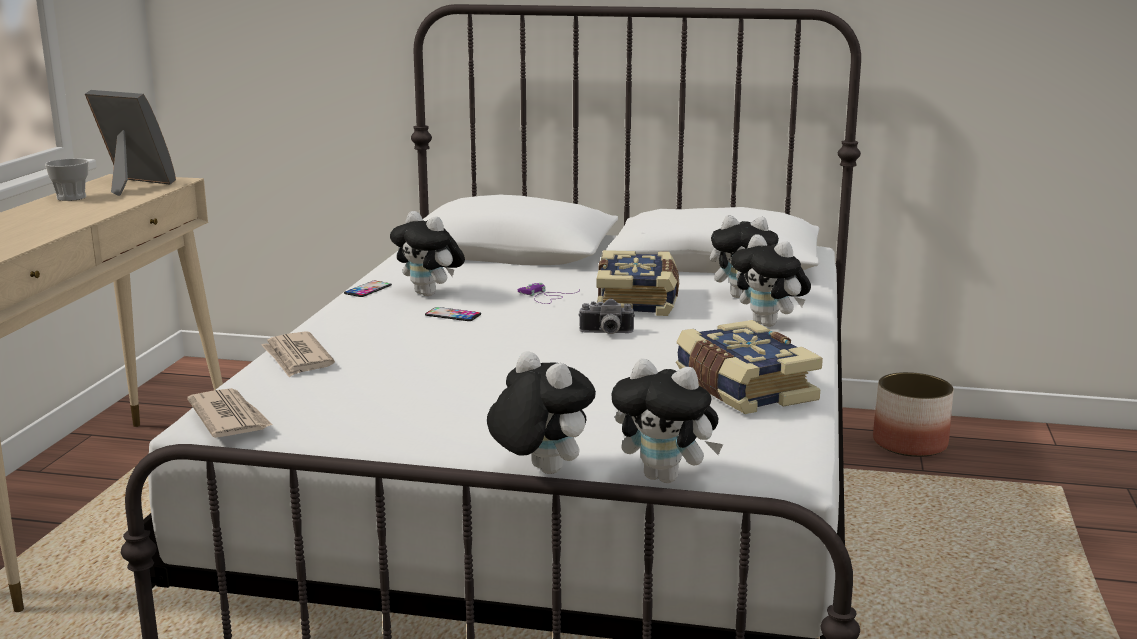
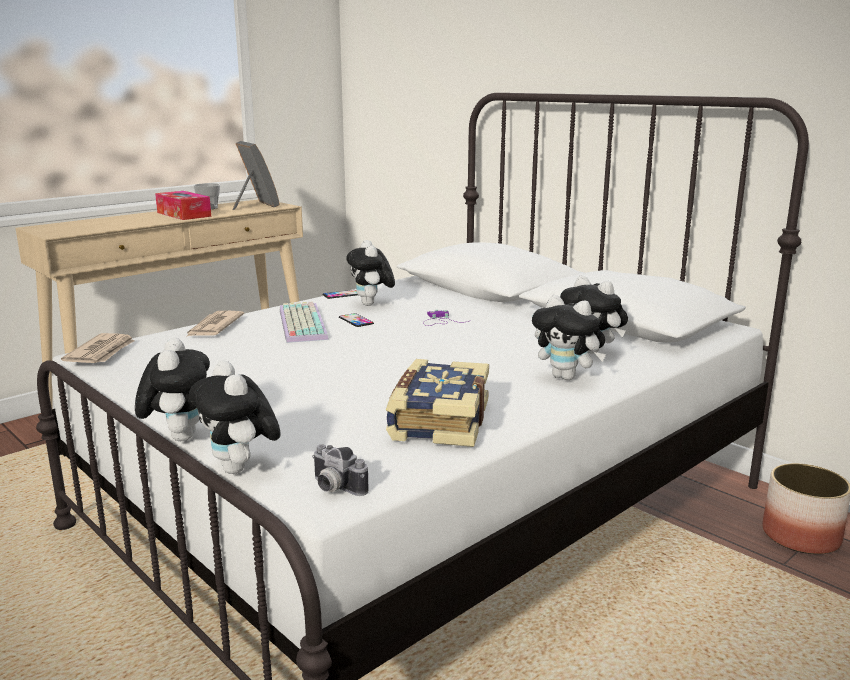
camera: 35 degrees right, 0 degrees up
(65, 212) = (184, 214): none -> tissue box
(395, 331) = (300, 323): none -> keyboard
(606, 333) = (427, 355): camera -> camera (334, 488)
(638, 301) = (499, 338): book -> none
(769, 324) = (567, 377): plush toy -> plush toy turned 45 degrees counterclockwise

